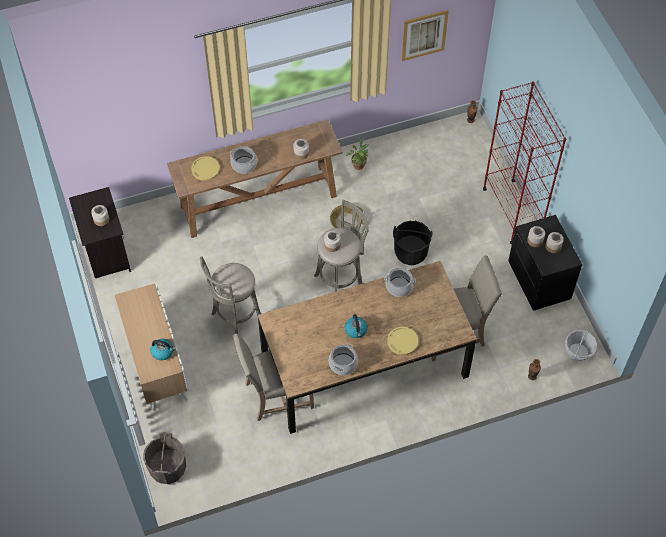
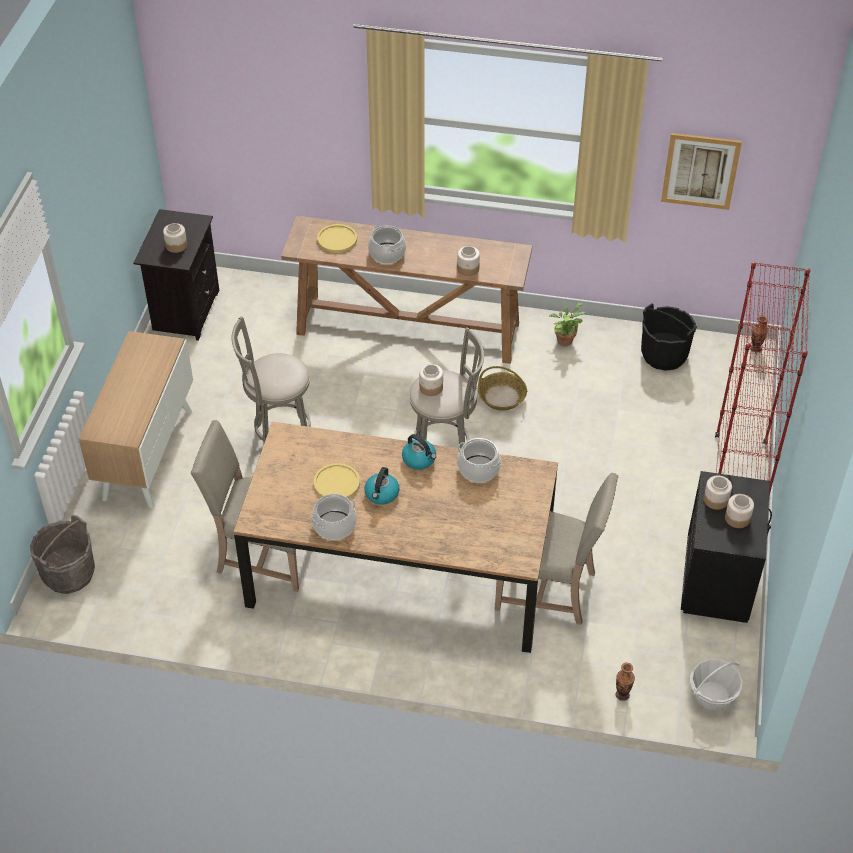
camera: 30 degrees right, 10 degrees down
(163, 352) = (132, 415): kettle -> kettle (419, 459)
(402, 341) = (433, 535): yellow plate -> yellow plate (336, 483)
(411, 252) = (561, 467): black bucket -> black bucket (664, 355)

